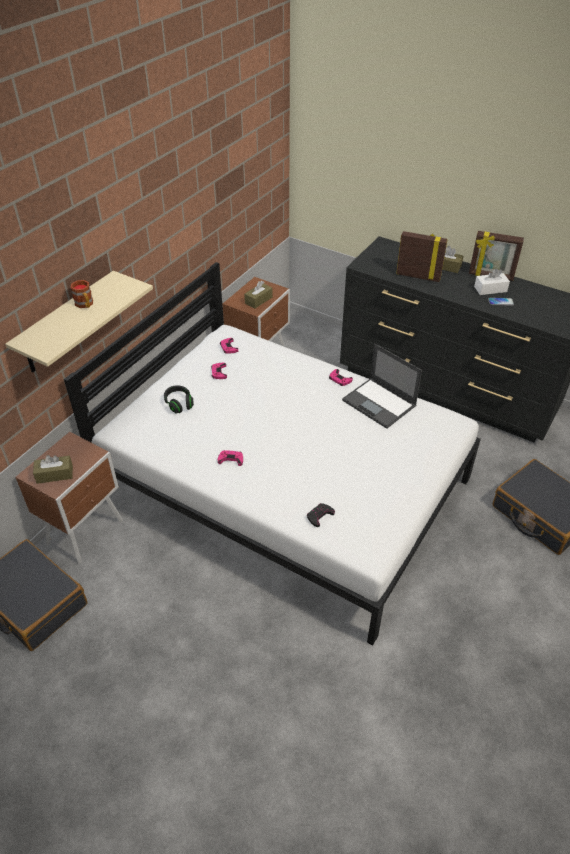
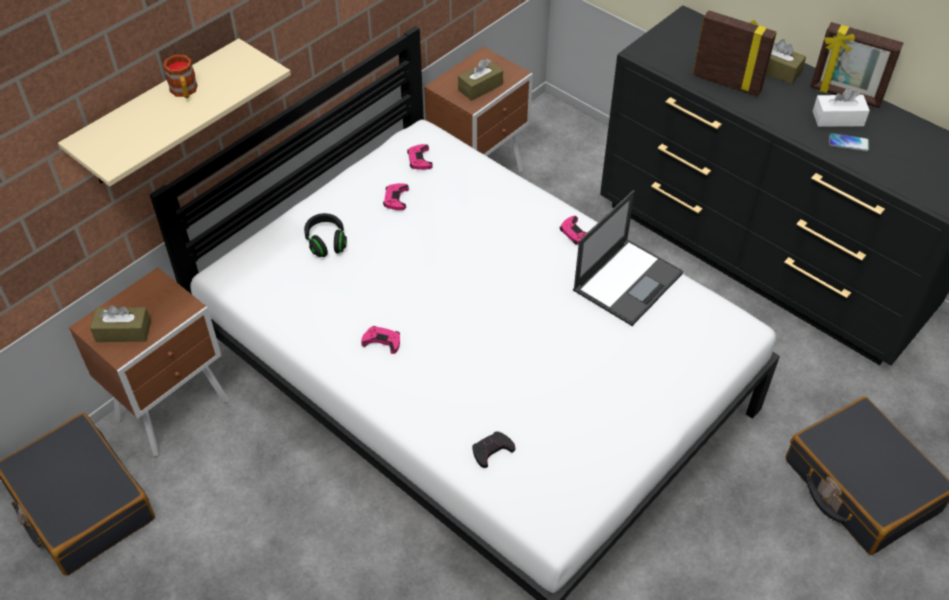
camera: 10 degrees right, 5 degrees up
(380, 403) = (628, 281): laptop -> laptop turned 105 degrees counterclockwise

